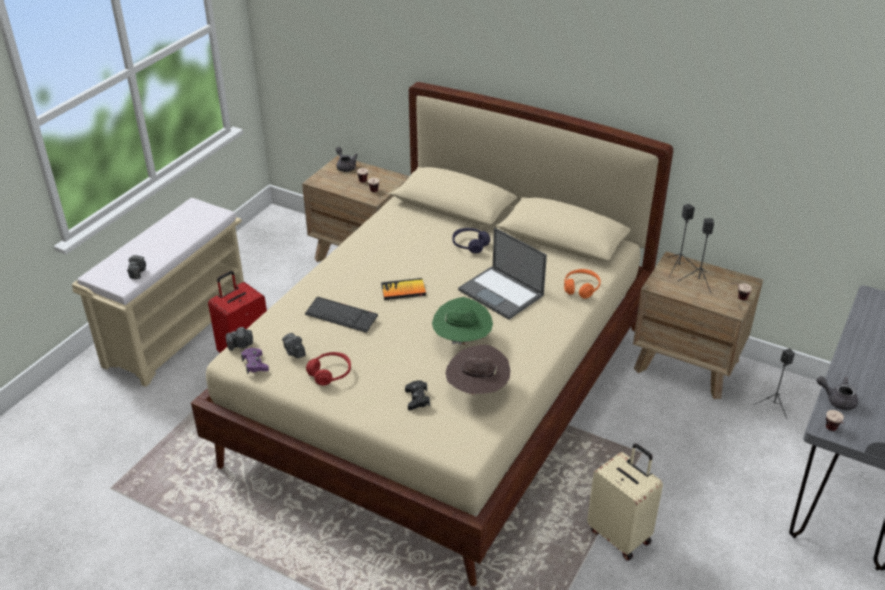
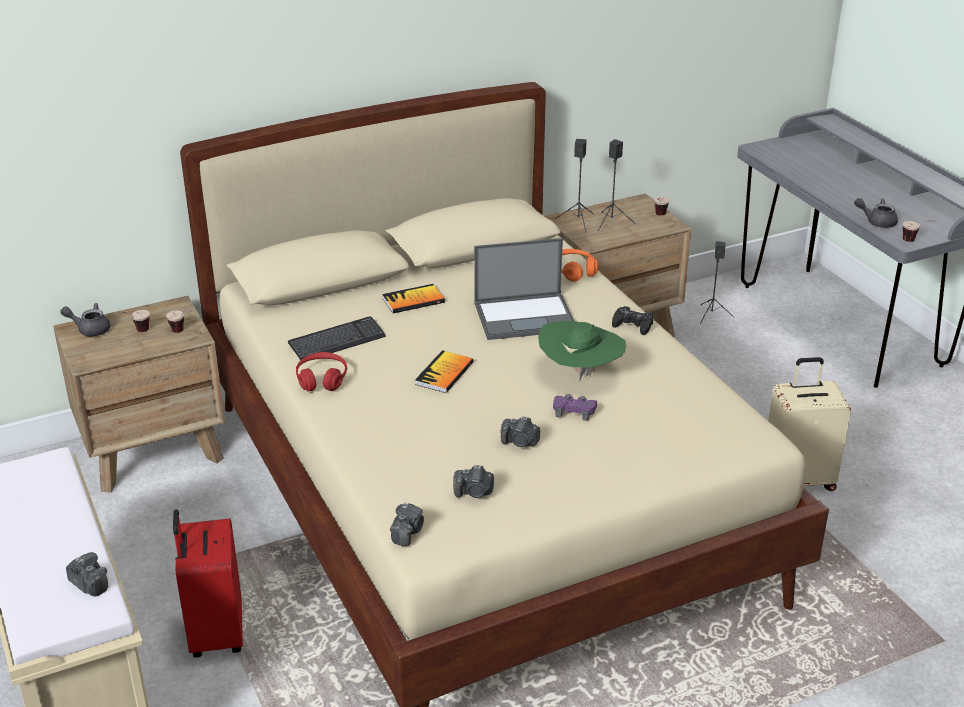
camera: 55 degrees left, 5 degrees down
(255, 364) = (460, 534): purple game controller -> purple game controller (574, 411)
(330, 373) = (542, 482): red headphones -> red headphones (322, 379)
(341, 316) = (444, 432): keyboard -> keyboard (337, 341)
(360, 348) = (520, 442): none -> camera
(417, 399) = (650, 438): black game controller -> black game controller (633, 325)
(470, 245) = (413, 300): purple headphones -> book
(477, 391) = (674, 396): brown hat -> none
(837, 400) = (876, 222): grey teapot -> grey teapot turned 45 degrees clockwise

